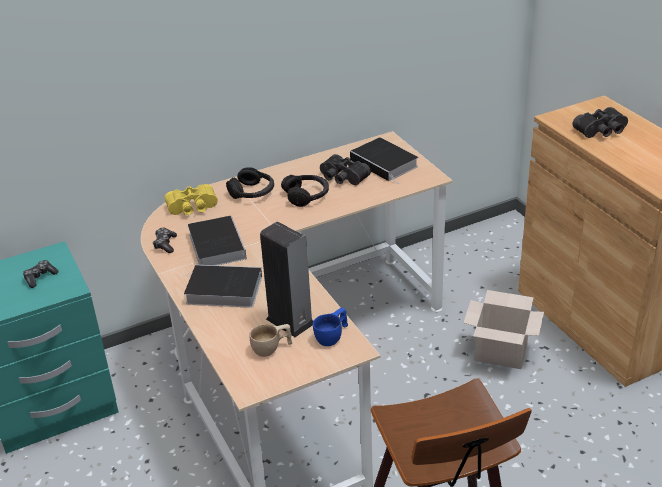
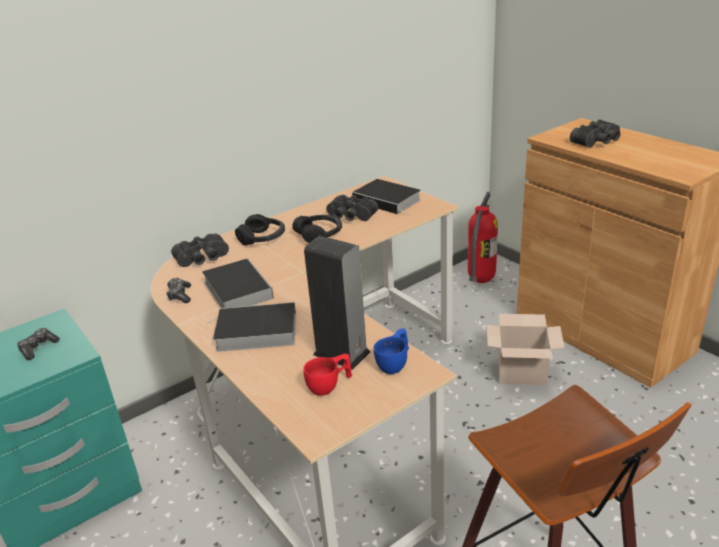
camera: 10 degrees left, 5 degrees down
(192, 208) = (203, 259): yellow binoculars -> black binoculars
(272, 349) = (329, 385): beige cup -> red cup
(494, 246) = (480, 280): none -> fire extinguisher

